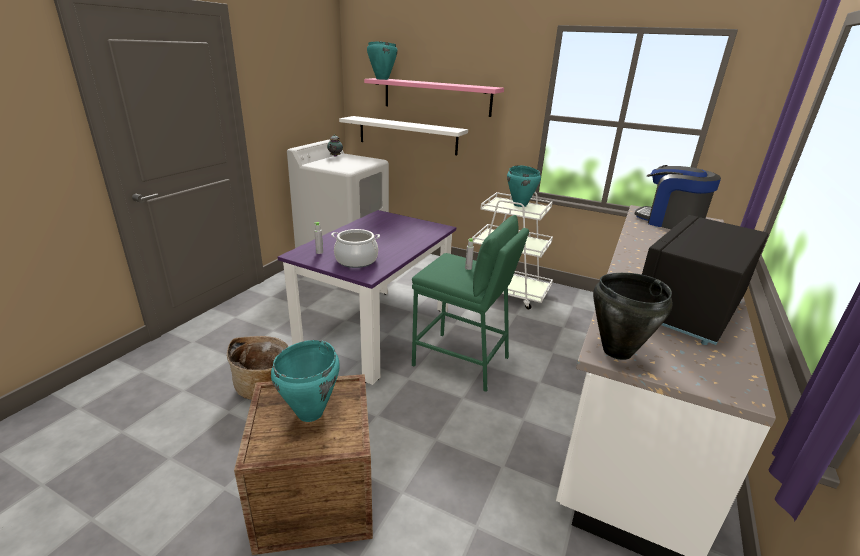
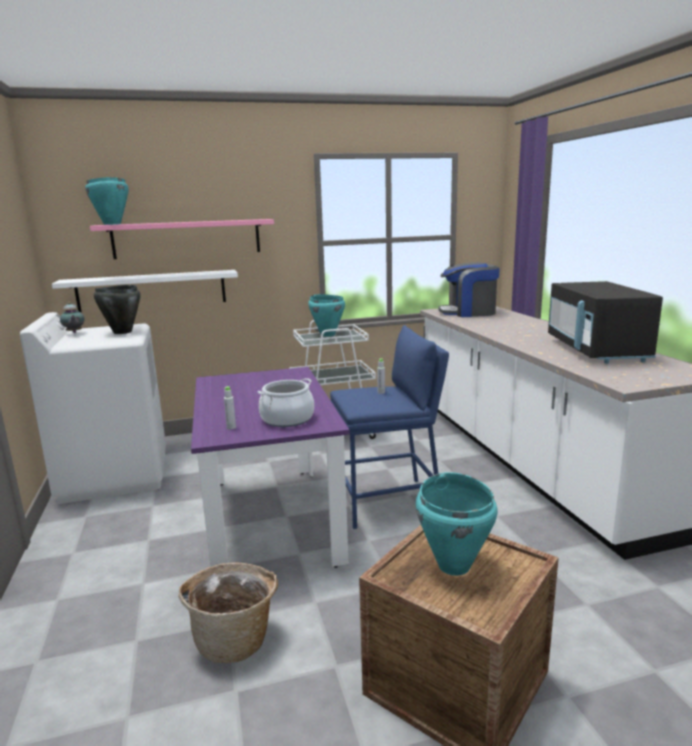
camera: 40 degrees left, 10 degrees down
(461, 361) = (388, 502): green stool -> blue stool
(616, 351) = (626, 381): black cooking pot -> black cooking pot (122, 332)

